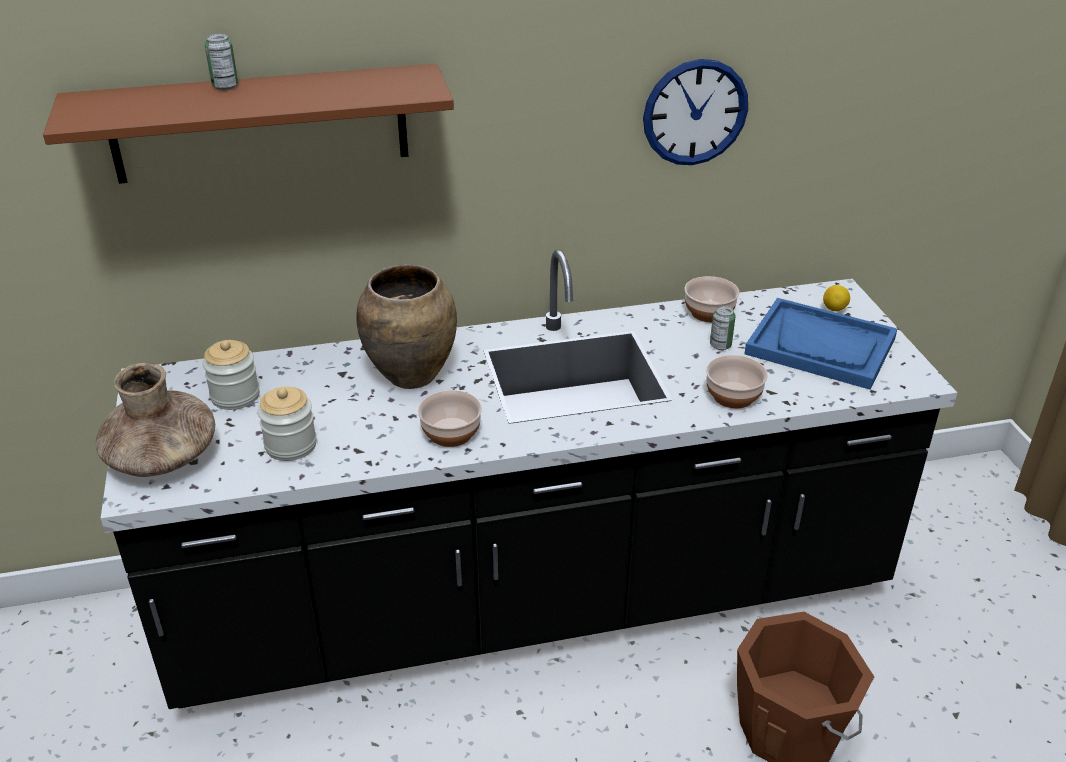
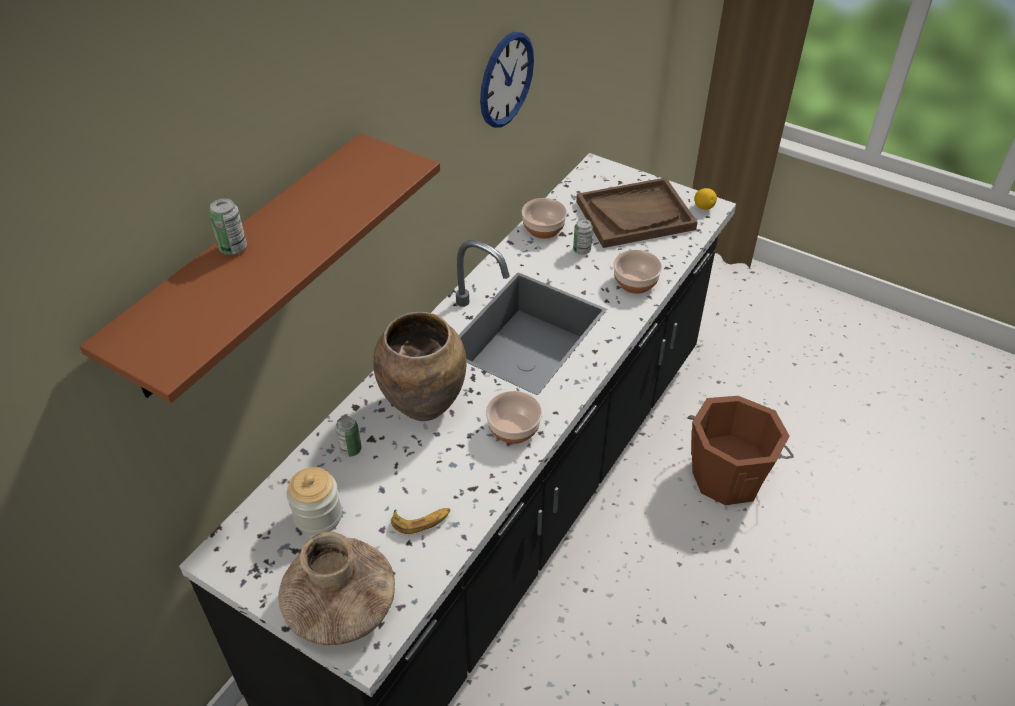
camera: 45 degrees left, 10 degrees up
(291, 445) = (421, 521): jar -> banana
(319, 371) = (350, 449): none -> can
(821, 346) = (635, 215): blue tray -> brown tray
(834, 309) = (608, 182): lemon -> lemon (703, 207)

